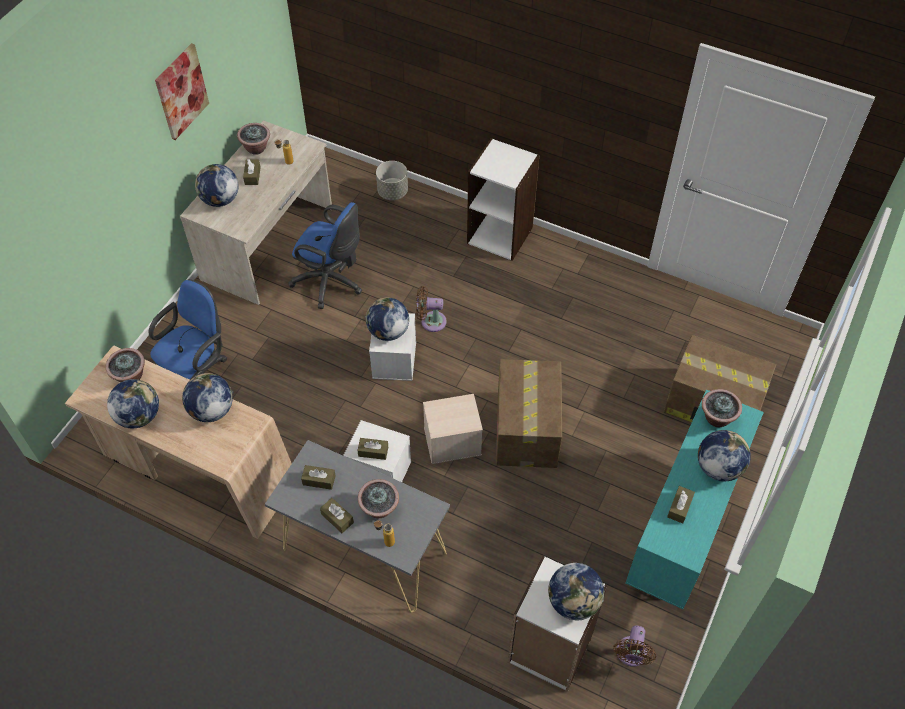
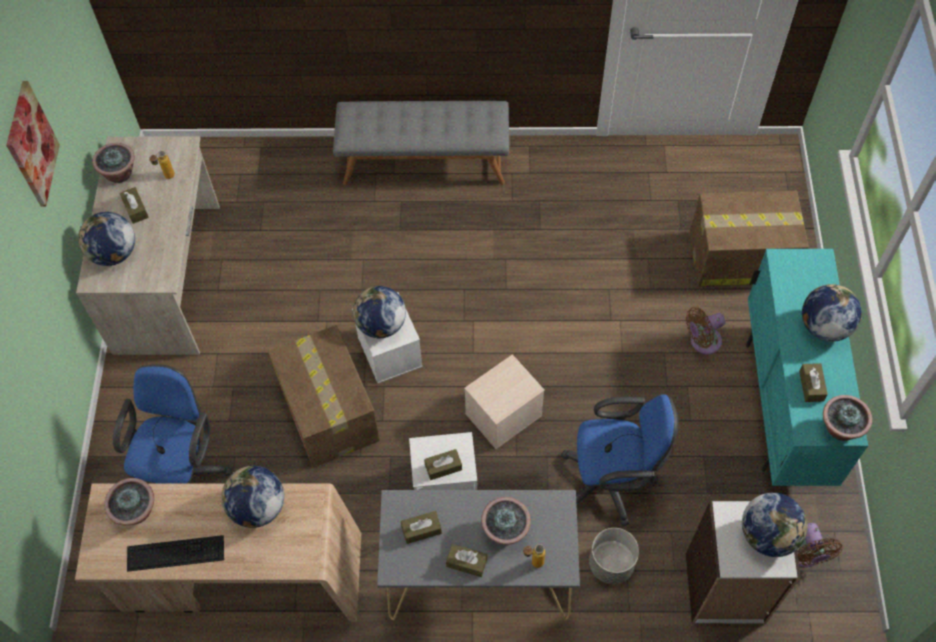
camera: 25 degrees left, 5 degrees up
(139, 416) = (175, 553): globe -> keyboard
(331, 282) = (268, 293): blue office chair -> blue office chair (611, 482)
(393, 192) = (278, 160): grey planter -> grey planter (611, 564)
(430, 321) = (404, 291): brown fan -> brown fan (702, 342)
(500, 235) = (424, 162): white bookcase -> grey bench
(527, 430) = (573, 367): cardboard box -> cardboard box (329, 413)
(716, 418) = (793, 275): potted plant -> potted plant (839, 428)

